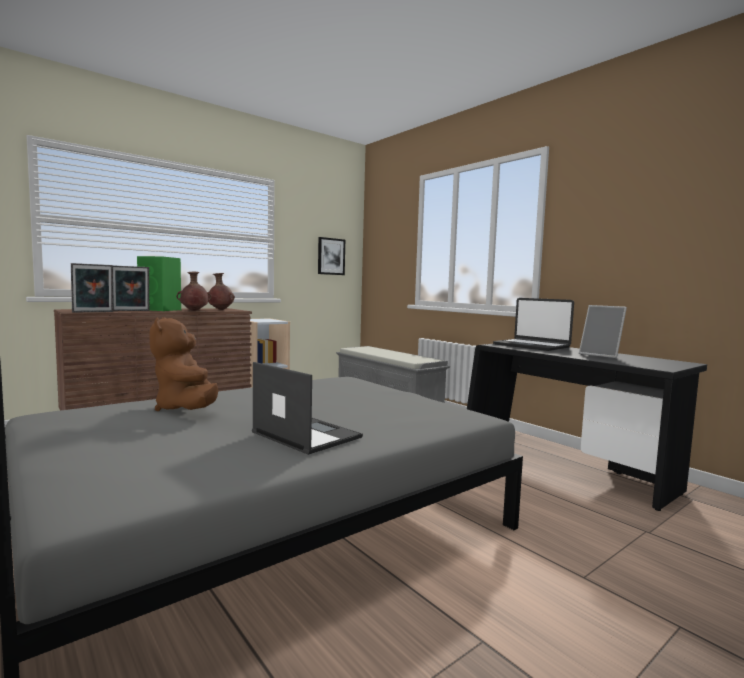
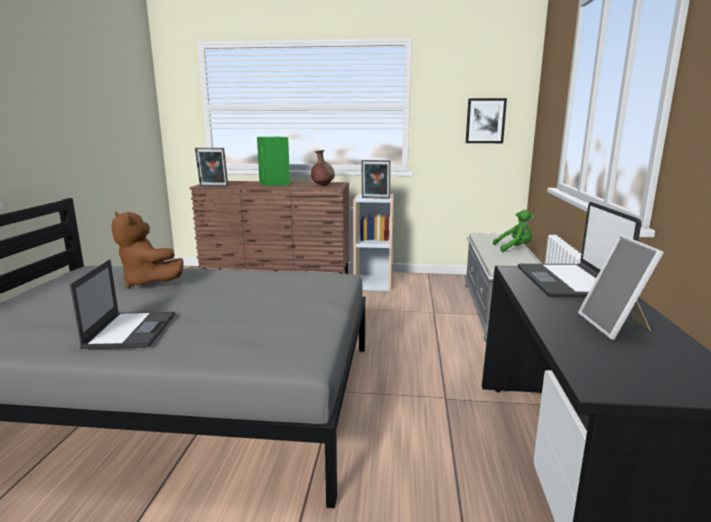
camera: 45 degrees right, 10 degrees up
(131, 311) = (245, 185): picture frame -> picture frame (375, 198)
(187, 409) = (148, 283): brown plush toy -> brown plush toy turned 75 degrees counterclockwise
(194, 311) = (291, 187): brown vase -> none
(394, 352) = (514, 248): none -> green plush toy

